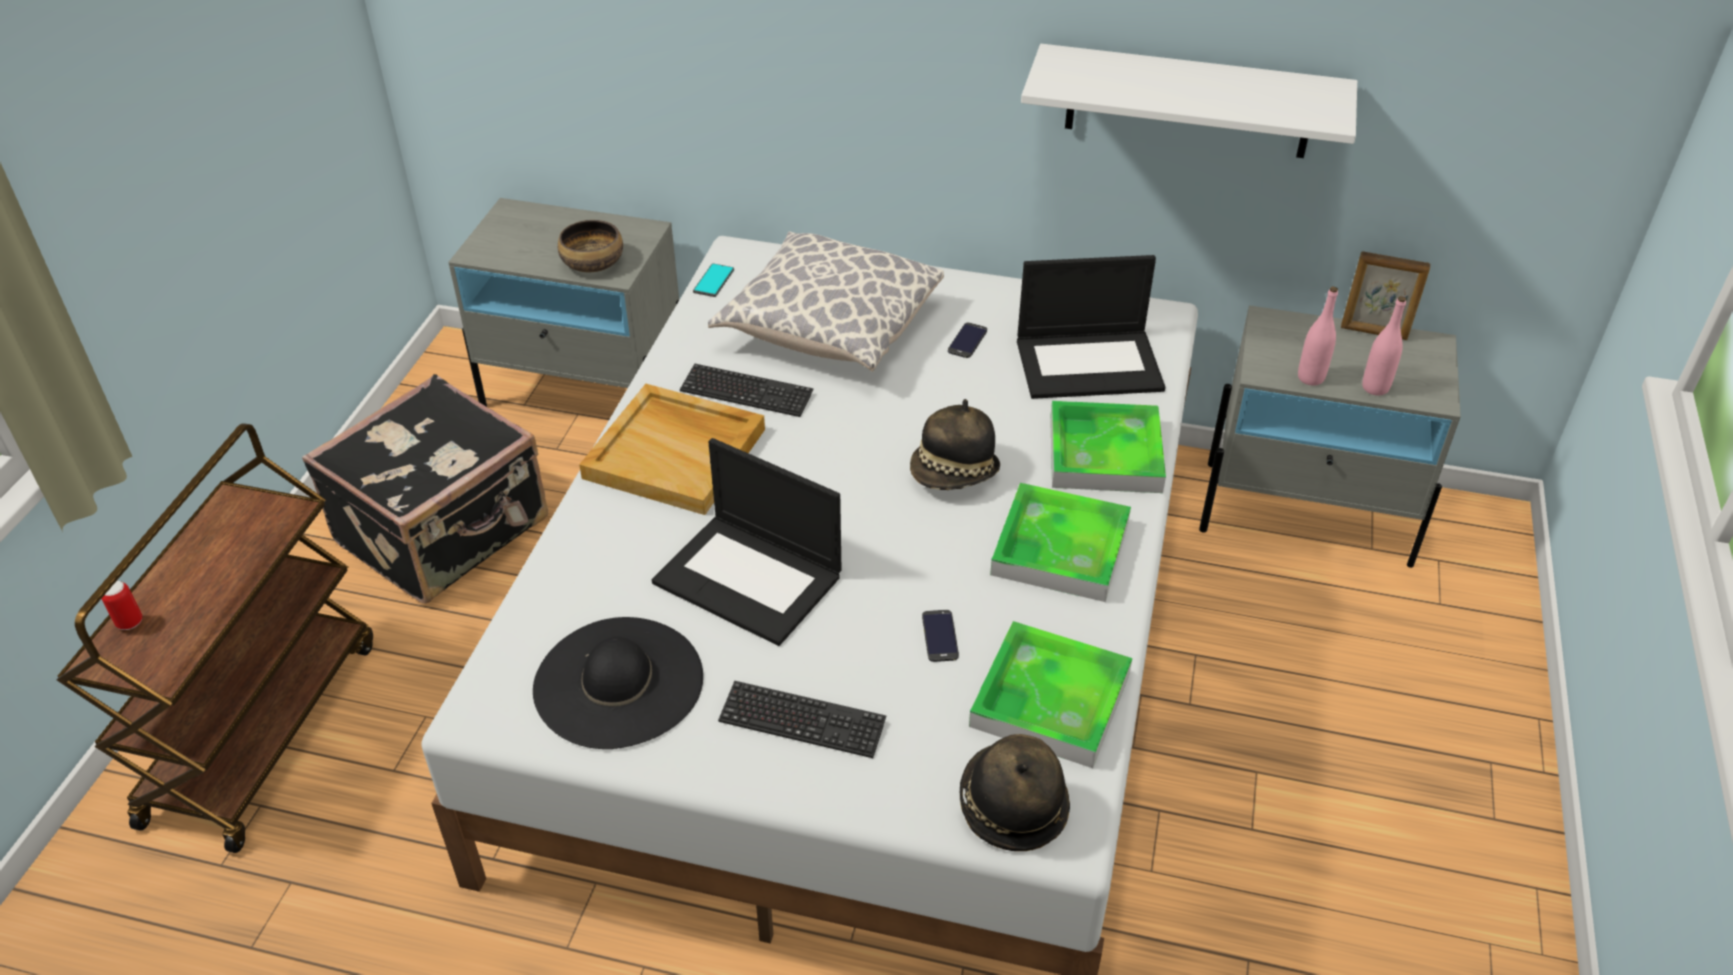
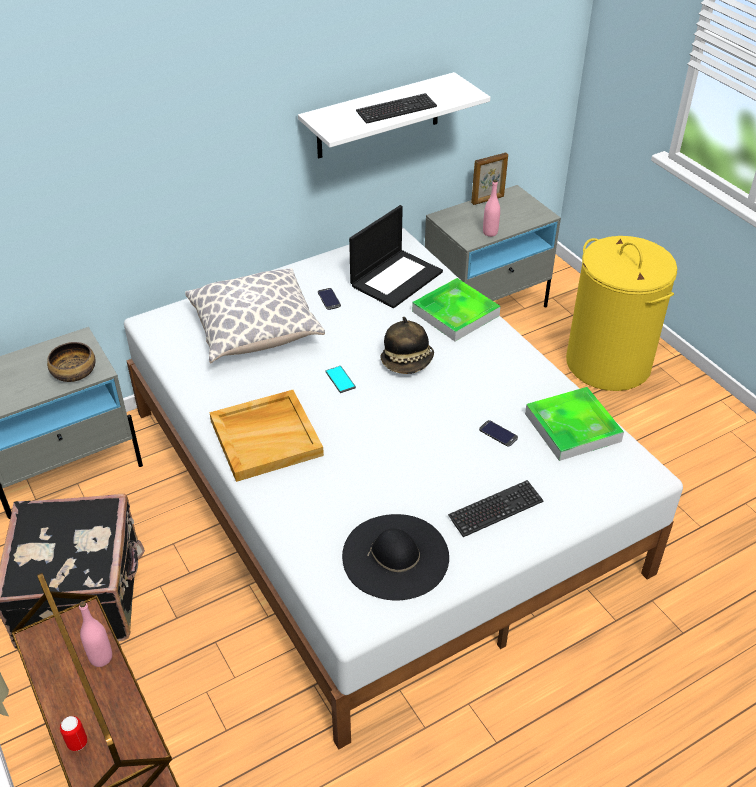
camera: 45 degrees left, 0 degrees up
(714, 281) = (159, 343): phone -> phone (340, 379)
(746, 393) = (259, 387): keyboard -> keyboard (396, 110)
(750, 579) = (386, 468): laptop -> none
(1011, 805) = (615, 478): hat -> none
(1060, 548) = (493, 364): tray -> none
(1375, 388) = (518, 223): pink bottle -> pink bottle (101, 657)
(1405, 706) = (607, 363): none -> yellow laundry basket

